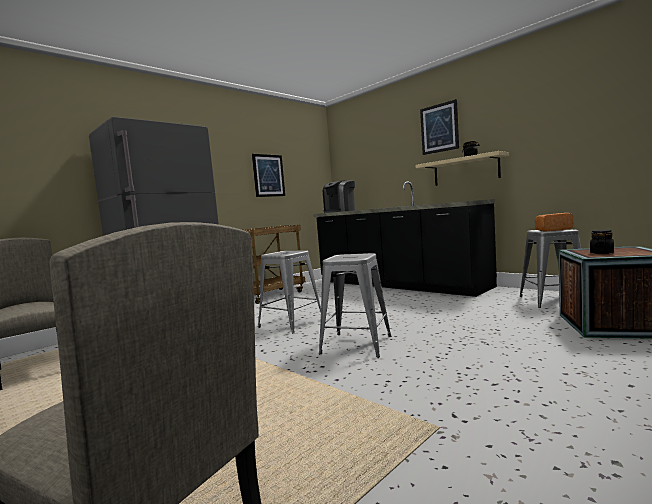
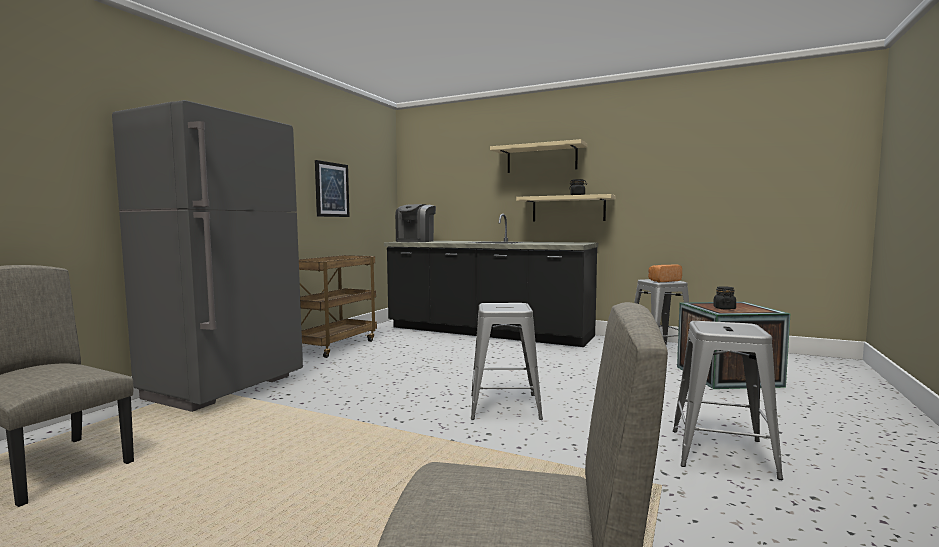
camera: 20 degrees left, 0 degrees up
(291, 323) = (400, 383): grey stool -> grey stool (722, 453)
(439, 128) = (541, 159): picture -> beige shelf

